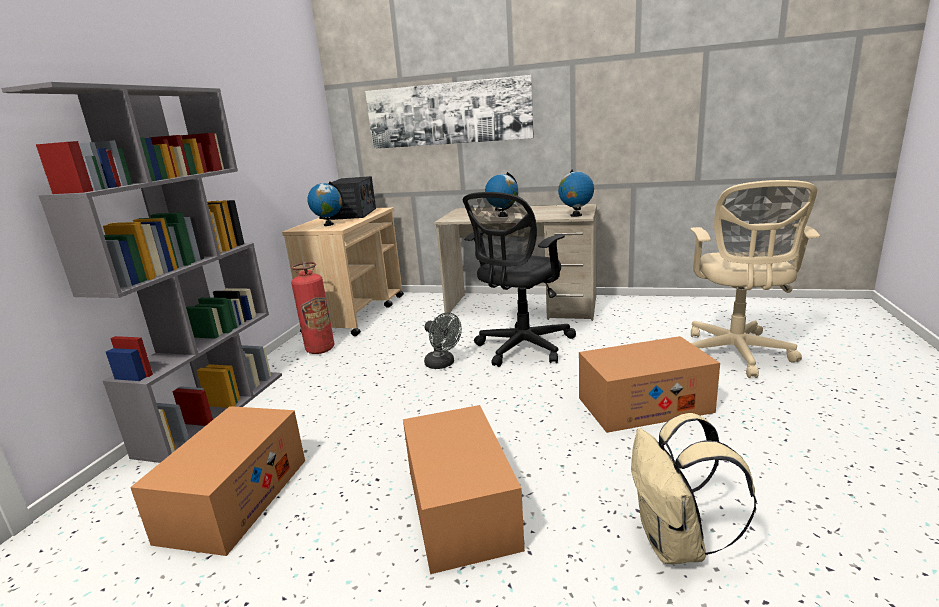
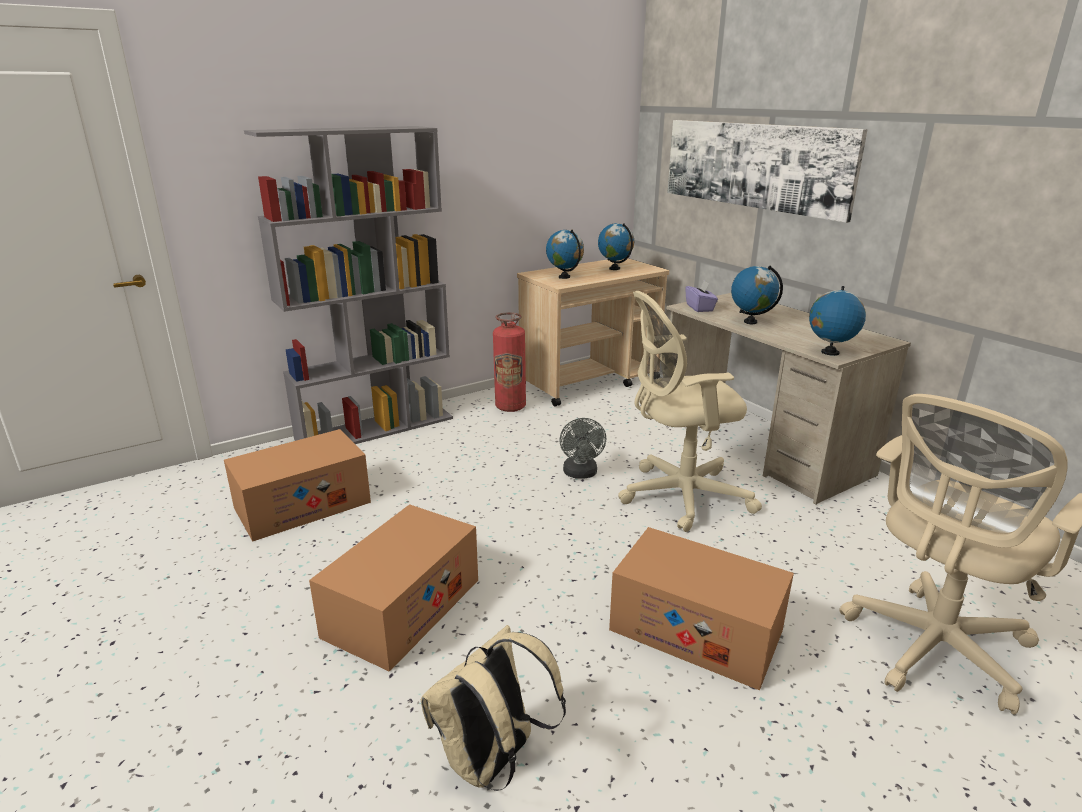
camera: 40 degrees right, 5 degrees up
(354, 214) = (614, 268): radio -> globe
(457, 218) = (700, 308): none -> purple tissue box
(521, 348) = (678, 496): black office chair -> beige office chair

